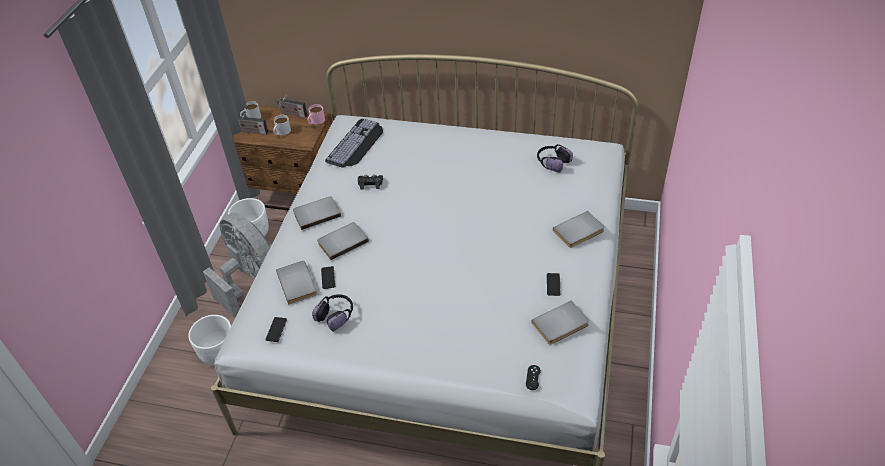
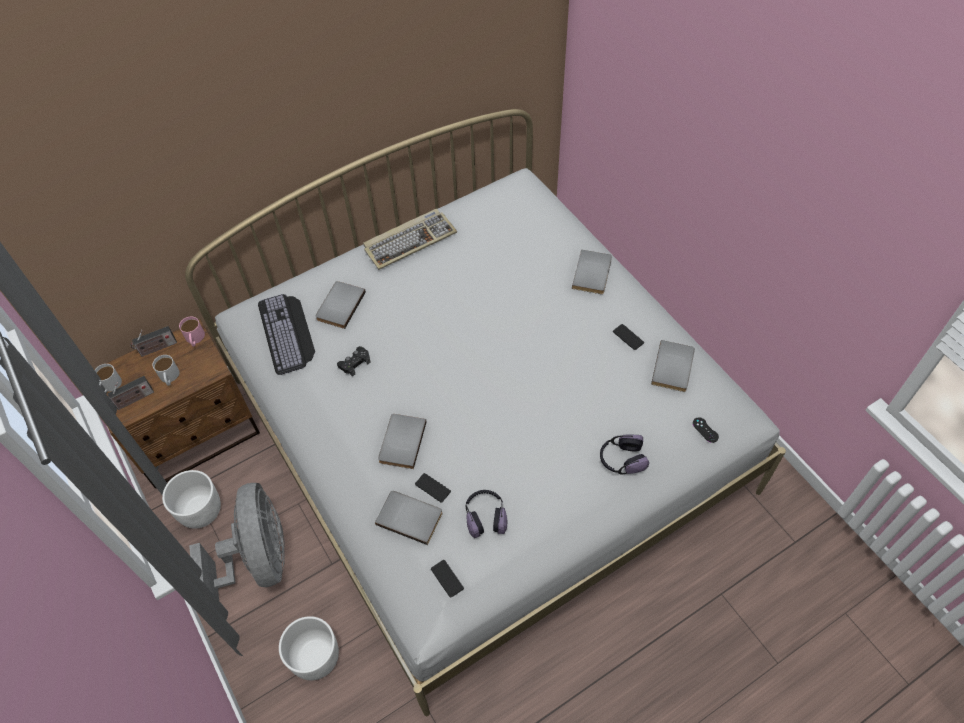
camera: 45 degrees left, 10 degrees up
(250, 280) = (259, 560): grey fan -> grey fan turned 75 degrees clockwise
(316, 213) = (337, 434): grey book -> grey book (339, 305)
(485, 139) = (410, 240): none -> keyboard
(552, 162) = (497, 223): headphones -> headphones (621, 459)

